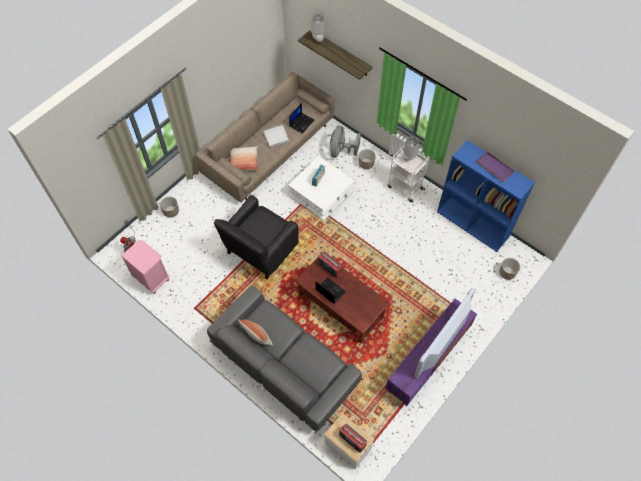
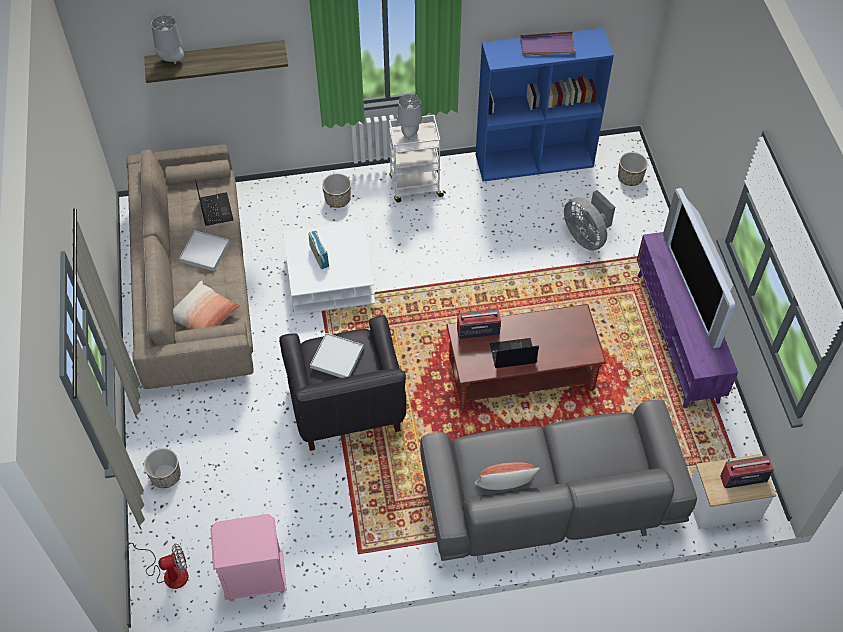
camera: 50 degrees left, 5 degrees down
(263, 224) = (337, 357): none -> white tray
(341, 151) = (288, 211): grey fan -> grey fan (586, 237)

